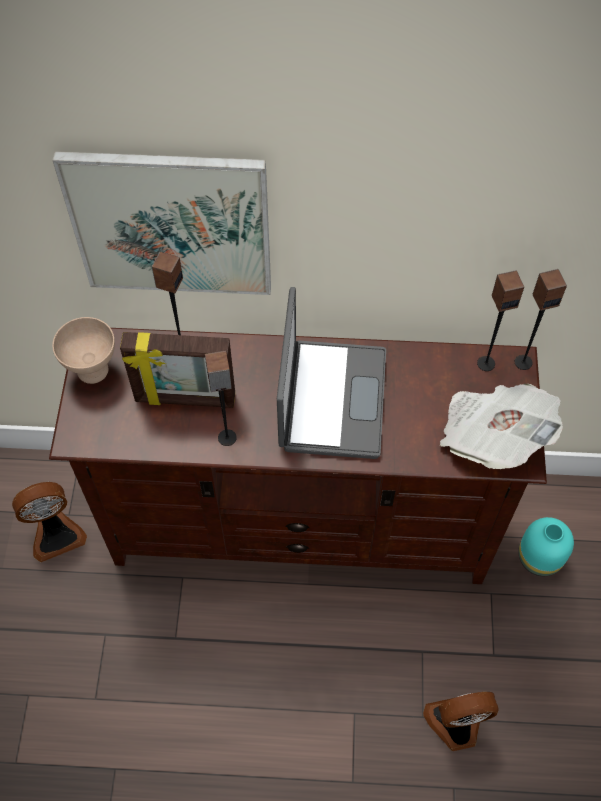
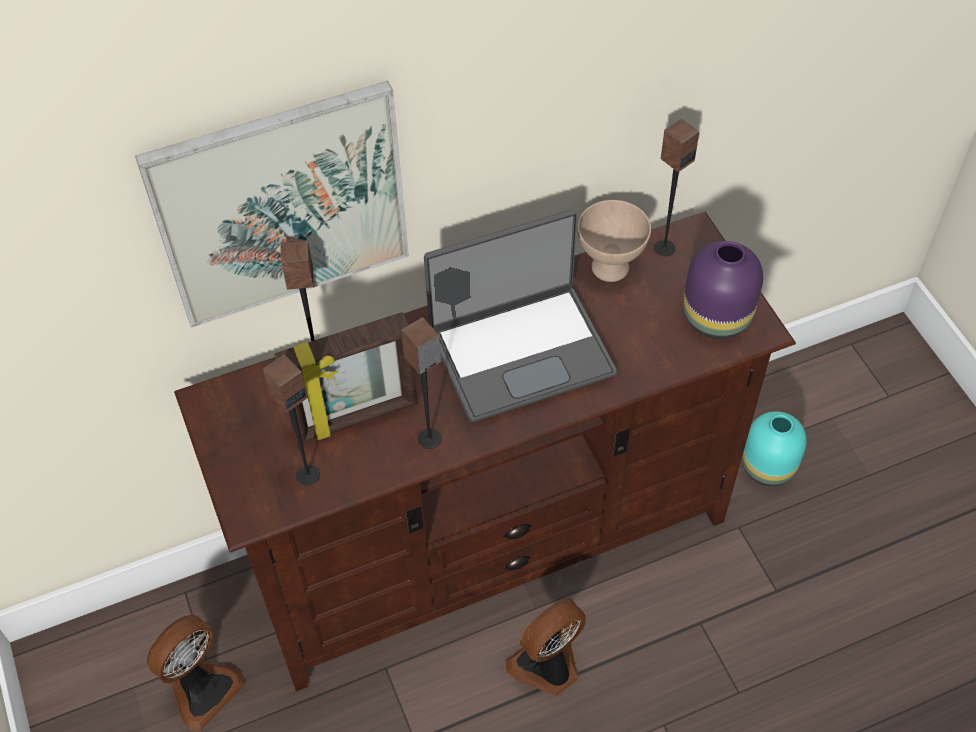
camera: 25 degrees left, 5 degrees down
(94, 370) = (227, 430): beige bowl -> beige bowl (611, 266)
(330, 399) = (521, 351): laptop -> laptop turned 90 degrees clockwise
(456, 724) = (778, 682): fan -> fan (547, 666)
(492, 436) = (714, 318): newspaper -> purple vase
(523, 362) = (701, 231): speaker -> speaker (307, 474)

